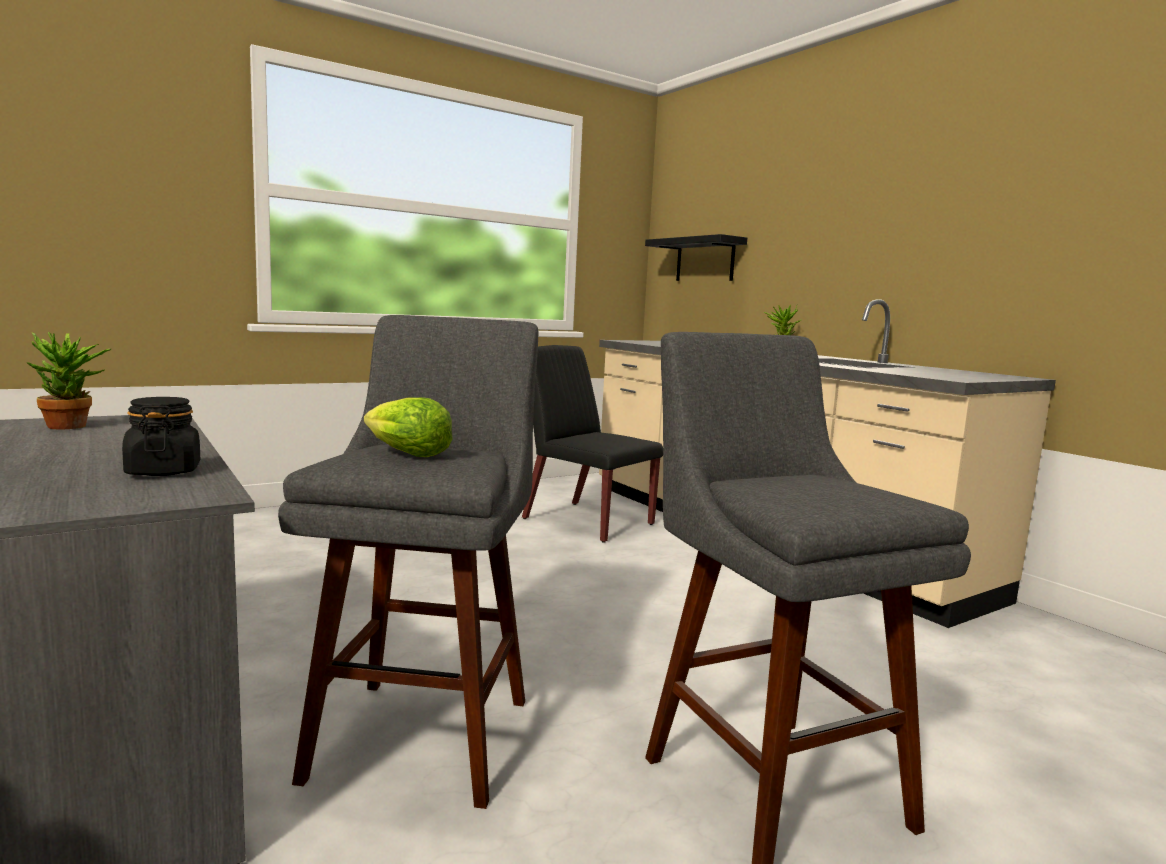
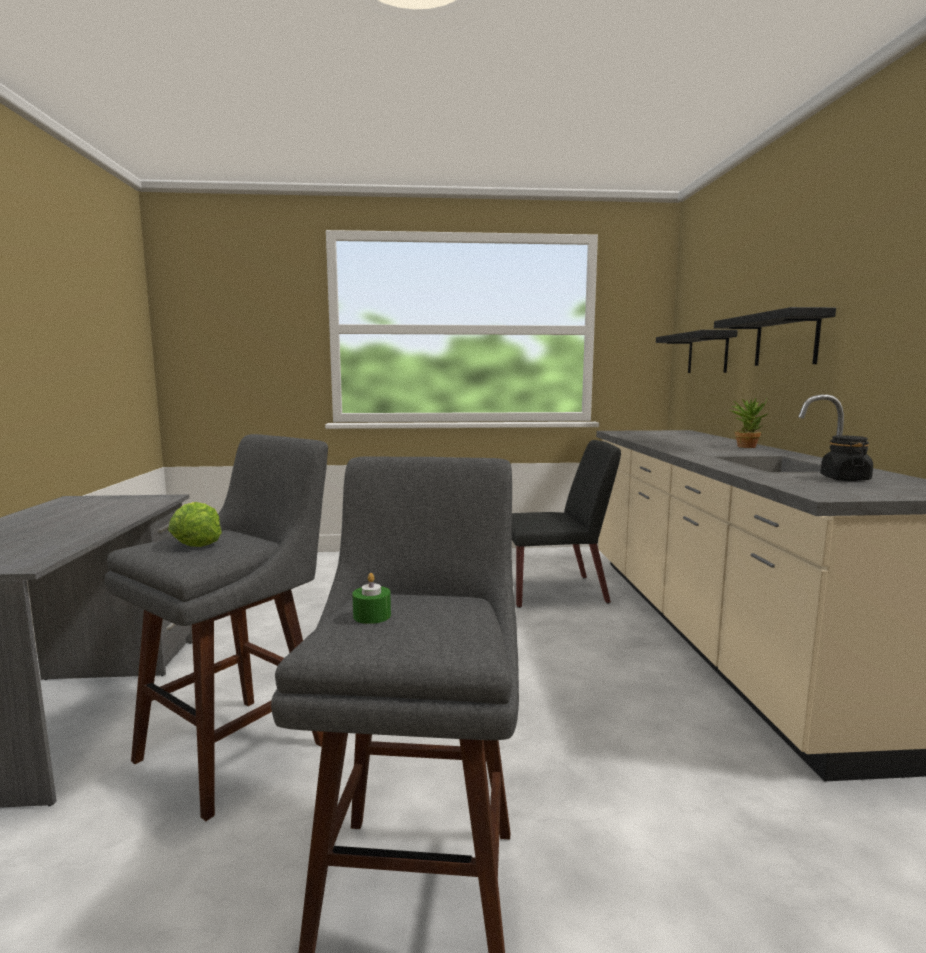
camera: 30 degrees right, 0 degrees up
(74, 427) = (103, 503): potted plant -> none
(163, 471) = (55, 543): black jar -> black jar (844, 479)
(586, 521) = (555, 591): black chair -> black chair turned 105 degrees clockwise
(790, 490) = (372, 615): none -> green candle
(812, 250) = (786, 340): none -> black shelf

